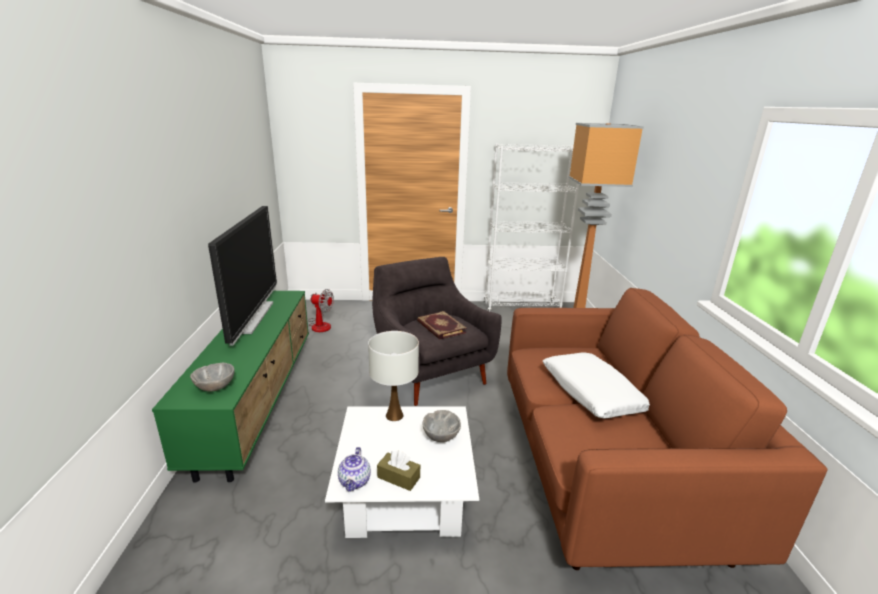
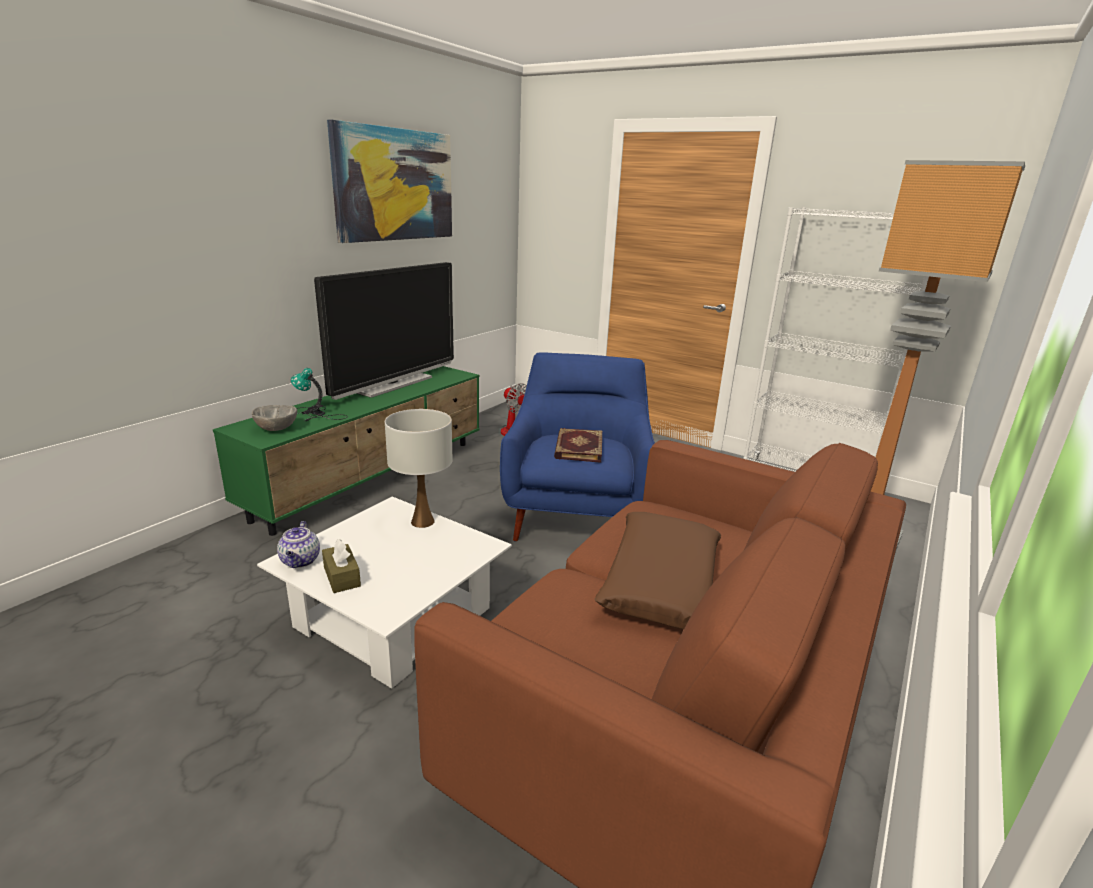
camera: 35 degrees right, 0 degrees up
(216, 147) = (395, 185): none -> picture
(228, 363) = (315, 414): none -> table lamp
(355, 482) = (300, 561): teapot -> teapot turned 45 degrees counterclockwise
(430, 372) = (576, 515): grey armchair -> blue armchair
(440, 436) = (438, 560): grey bowl -> none
(591, 393) = (660, 582): white pillow -> brown pillow

